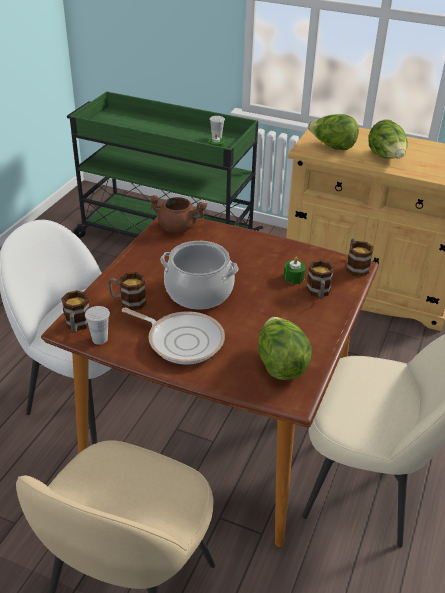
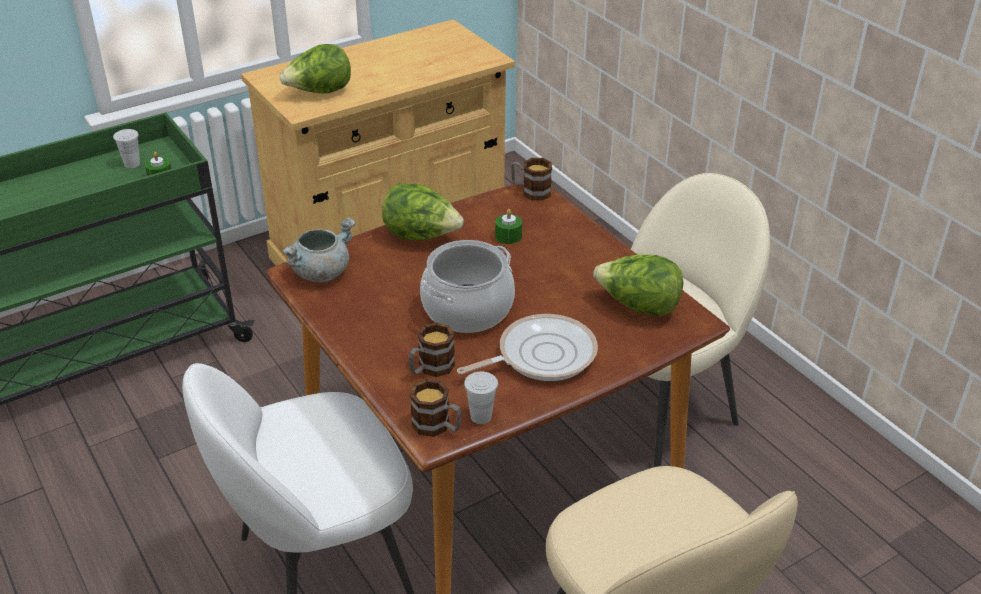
camera: 55 degrees left, 0 degrees up
(178, 227) = (321, 272): brown cooking pot -> grey cooking pot
(318, 293) = (550, 233): mug -> none
(386, 158) = (386, 74): lettuce -> lettuce (421, 236)

